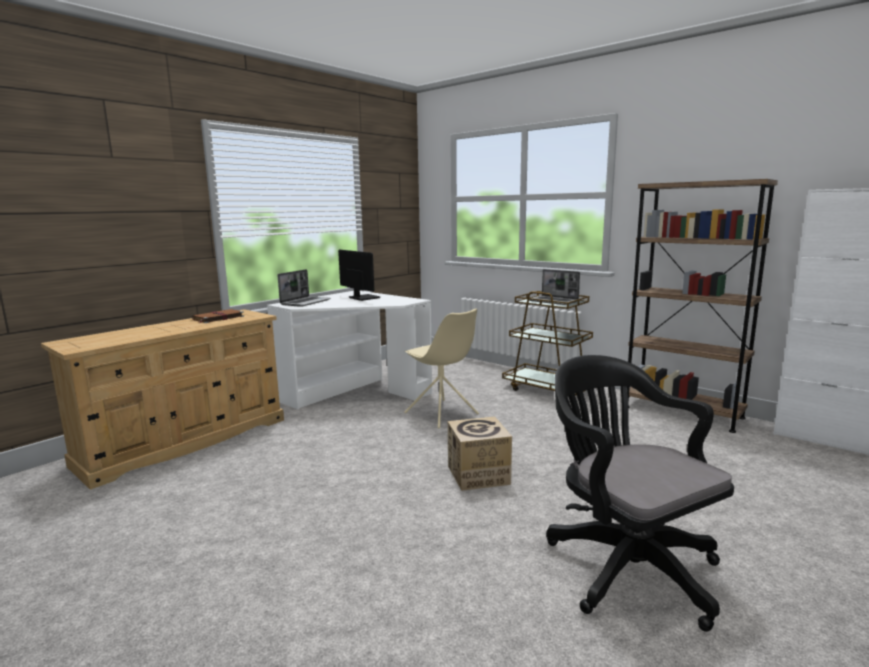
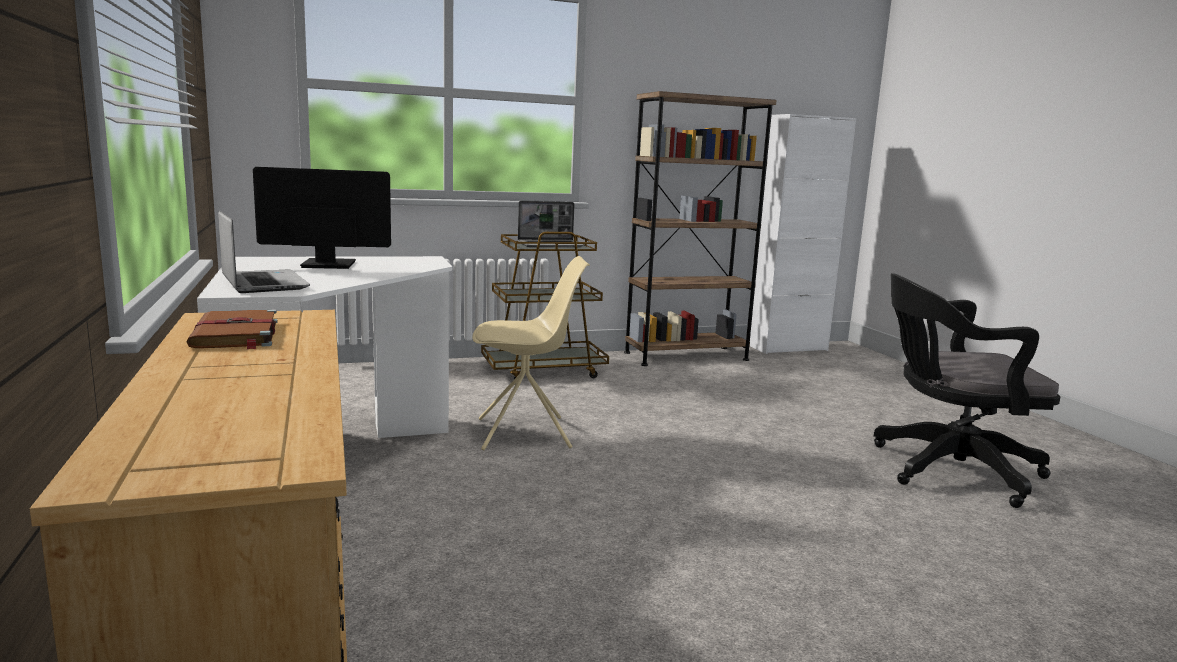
camera: 60 degrees left, 0 degrees up
(478, 475) = (730, 468): cardboard box -> none

